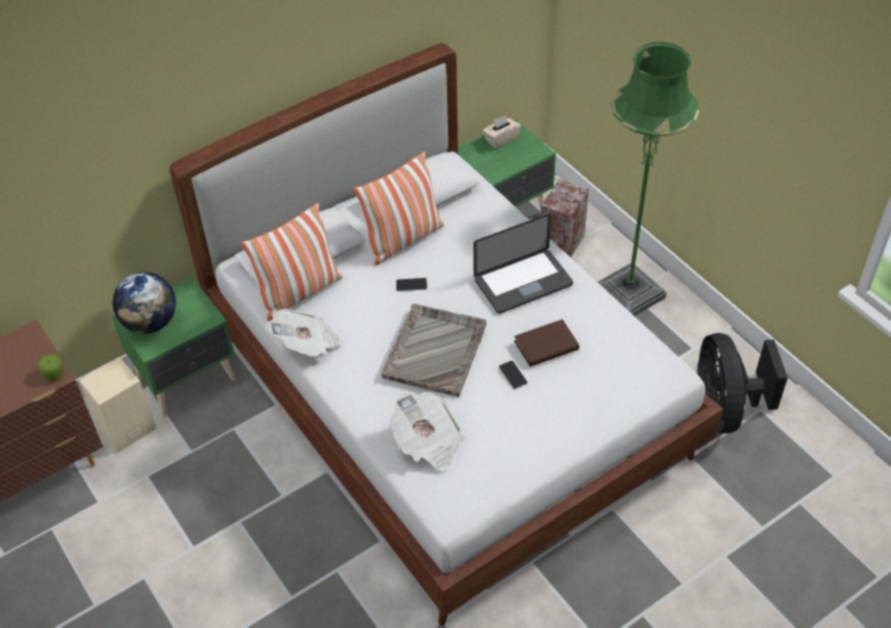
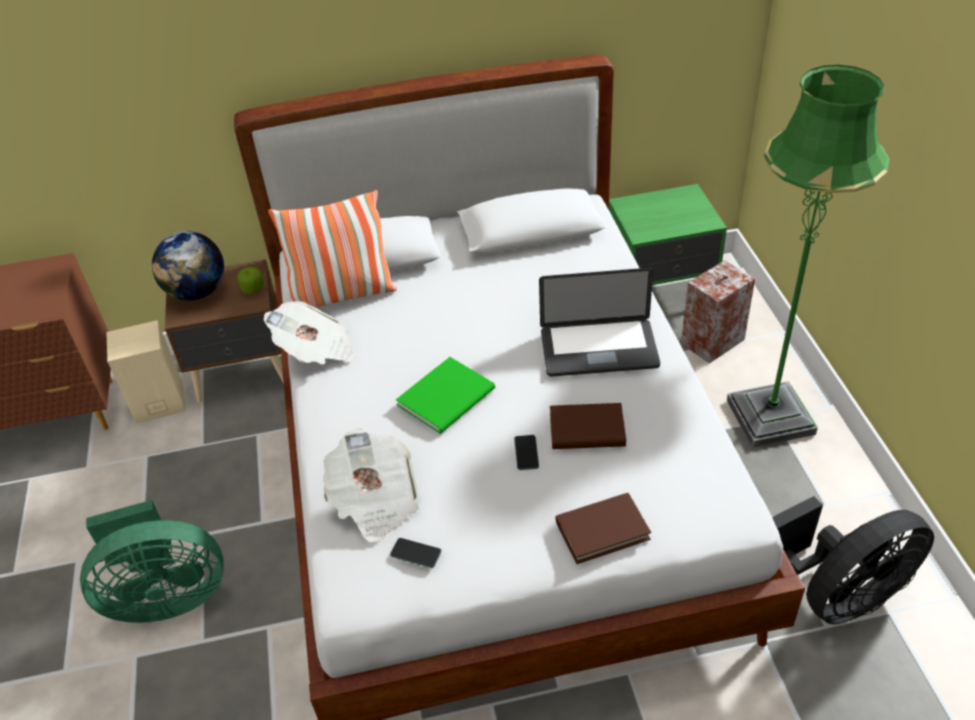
camera: 25 degrees right, 5 degrees down
(53, 374) = (48, 307): apple -> apple (253, 289)
(188, 380) = (244, 372): green nightstand -> brown nightstand
(240, 577) = (166, 596): none -> green fan
(403, 239) = (487, 269): pillow -> none
(411, 285) = (467, 318): phone -> phone (416, 553)
(435, 350) = (449, 396): grey tray -> green book
(501, 139) = (669, 201): beige tissue box -> none
(592, 412) = (602, 530): none -> brown book
(725, 408) = (838, 594): black fan -> black fan turned 135 degrees counterclockwise

